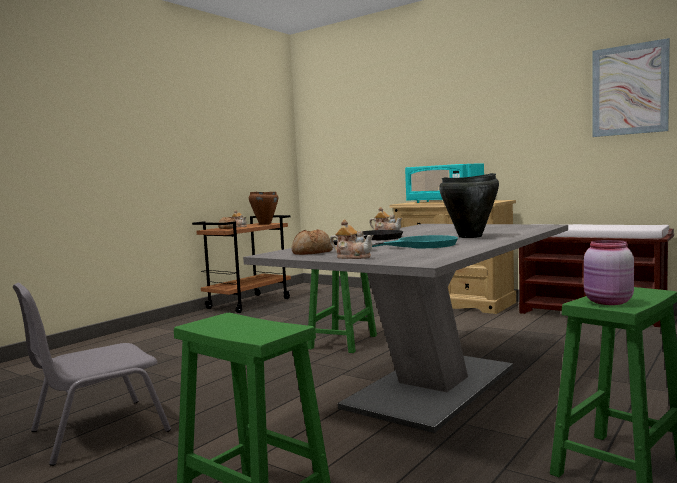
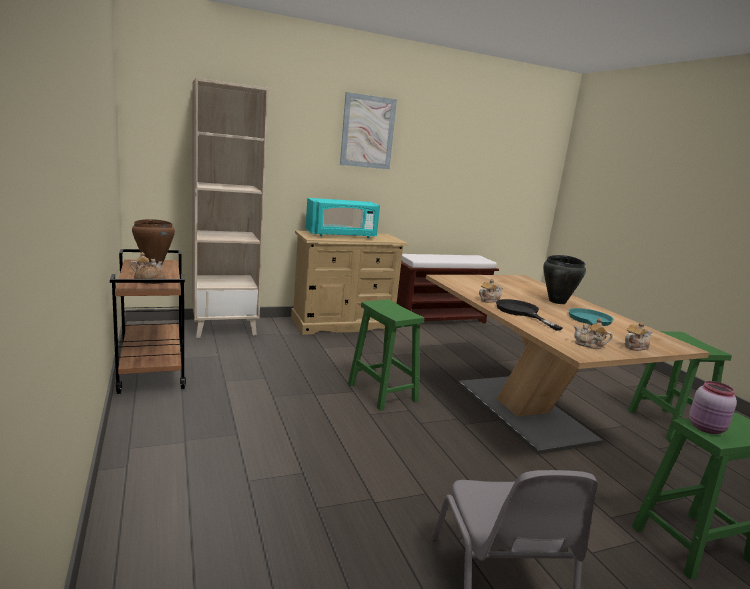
camera: 60 degrees left, 10 degrees up
(312, 252) = (589, 345): bread -> teapot
(350, 292) = (225, 327): none -> beige bookcase
(432, 387) = (523, 411): grey dining table -> brown dining table
(608, 302) = (704, 348): pink jar -> pink jar (707, 428)
(629, 90) = (469, 160): picture -> picture (367, 132)

